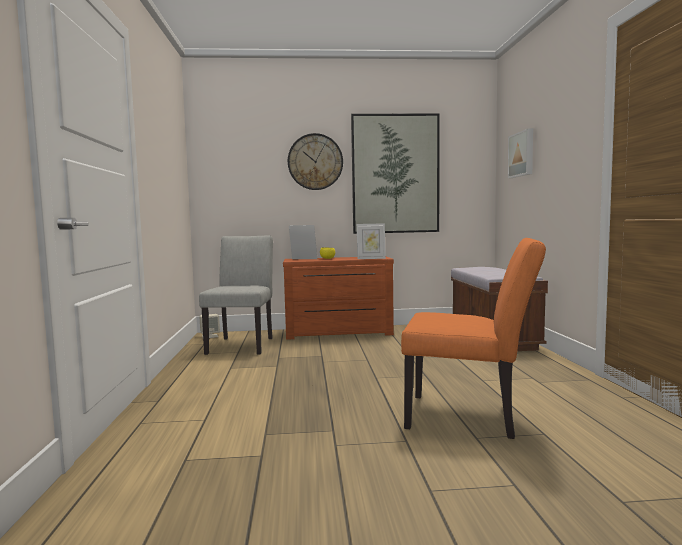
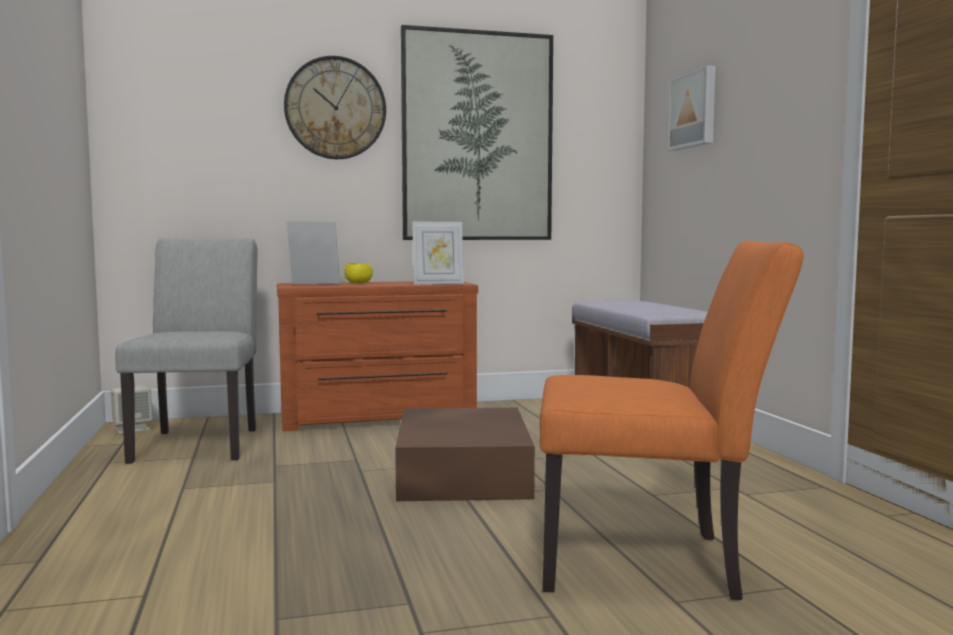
camera: 10 degrees left, 0 degrees up
(378, 364) = (463, 472): none -> brown storage box

